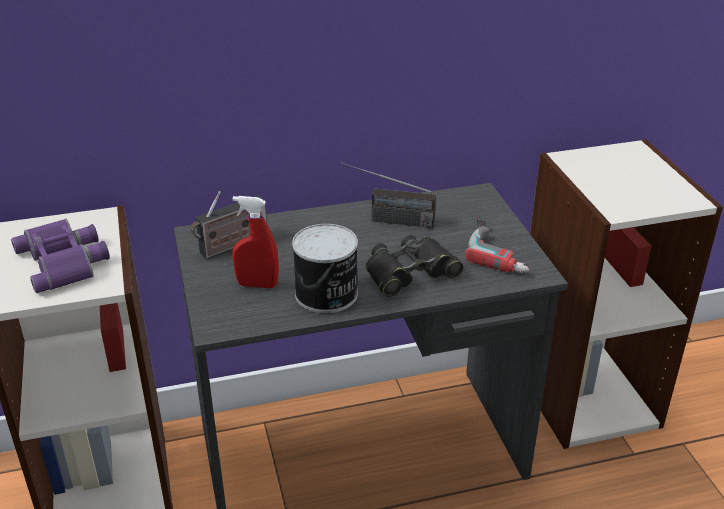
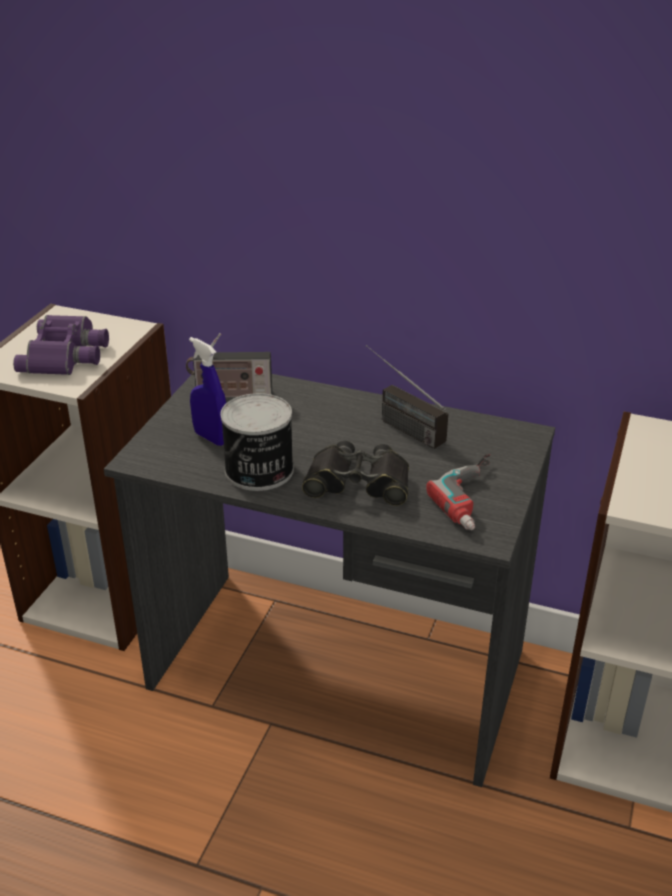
camera: 35 degrees right, 0 degrees up
(257, 285) = (211, 438): red spray bottle -> blue spray bottle

